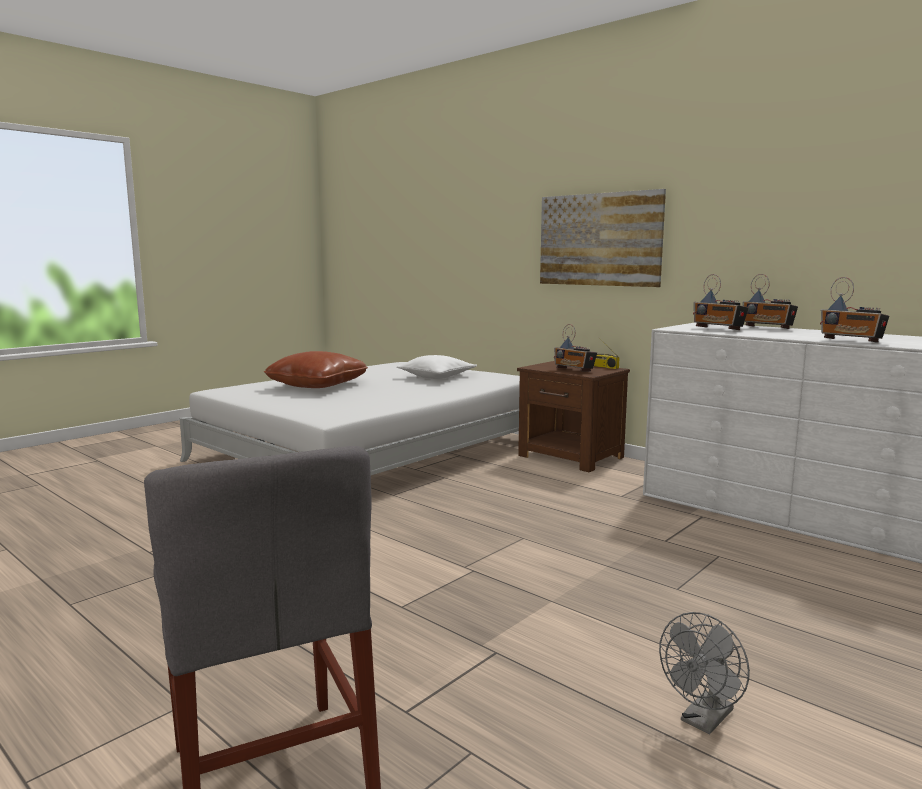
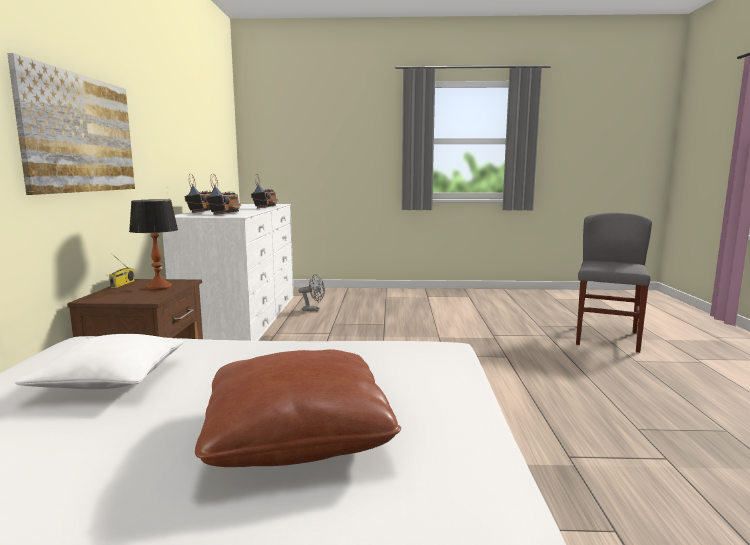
camera: 130 degrees left, 0 degrees up
(574, 370) = (159, 287): radio -> table lamp
(703, 721) = (464, 311): grey fan -> grey fan (314, 310)

